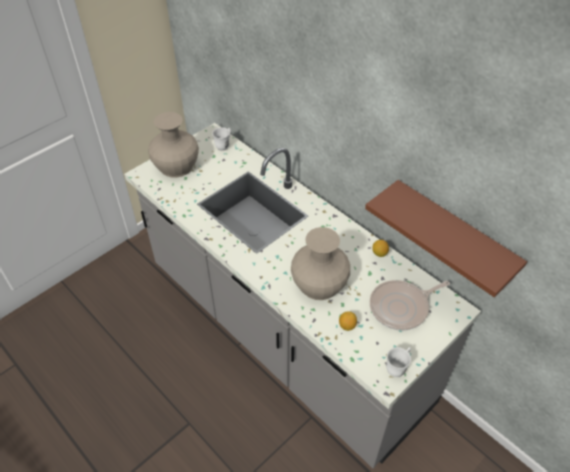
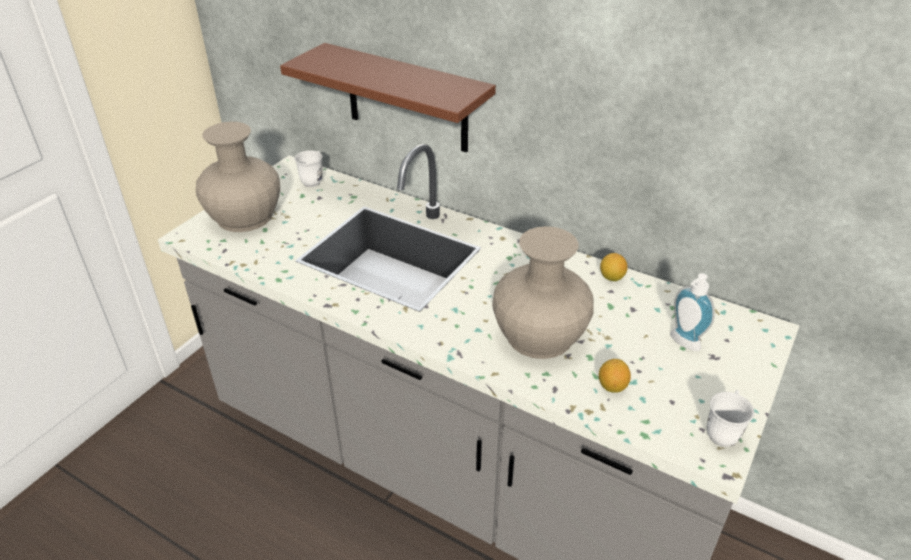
camera: 15 degrees left, 10 degrees down
(401, 307) = (682, 343): frying pan -> soap dispenser
(452, 237) = (736, 213): brown shelf -> brown shelf (407, 99)

